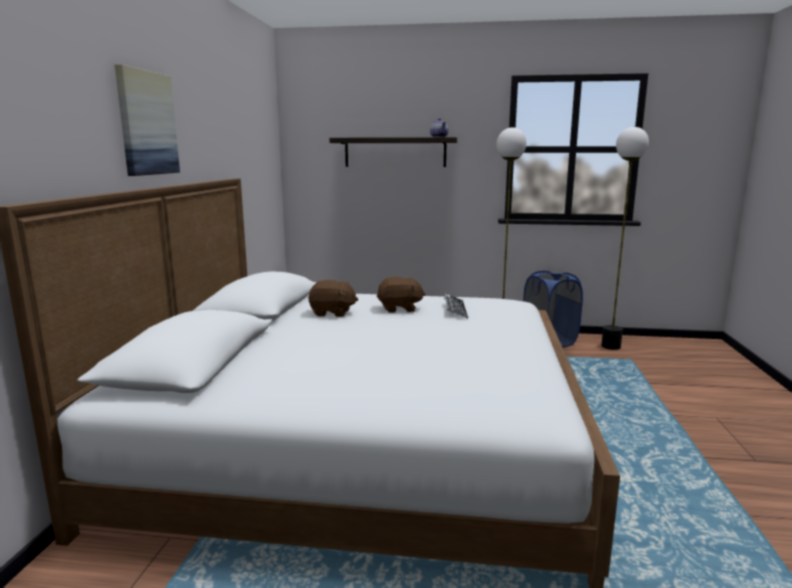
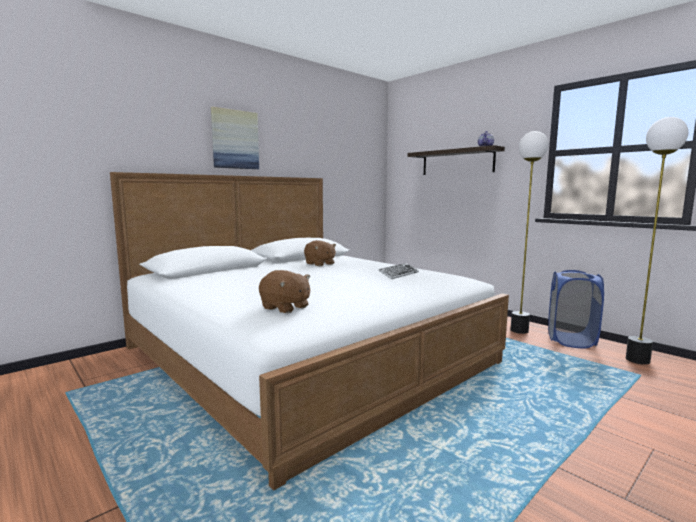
camera: 40 degrees right, 5 degrees down
(399, 309) = (363, 268): brown plush toy -> brown plush toy (285, 308)

